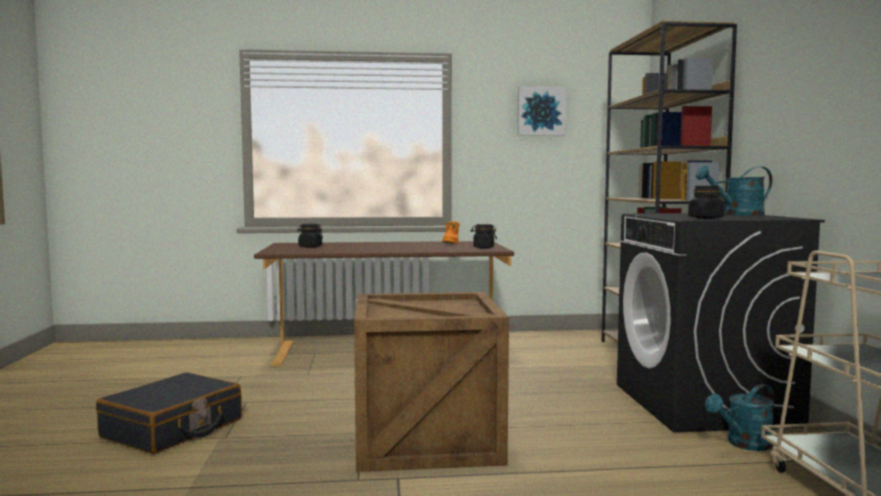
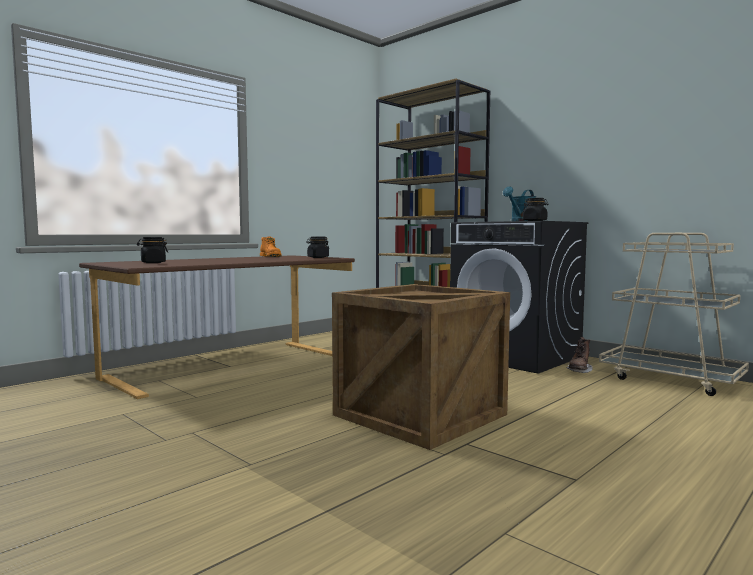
camera: 40 degrees left, 0 degrees up
(173, 429) = (169, 475): black suitcase -> none
(541, 111) = (314, 143): picture -> none
(744, 444) = (579, 371): turquoise watering can -> brown boot

